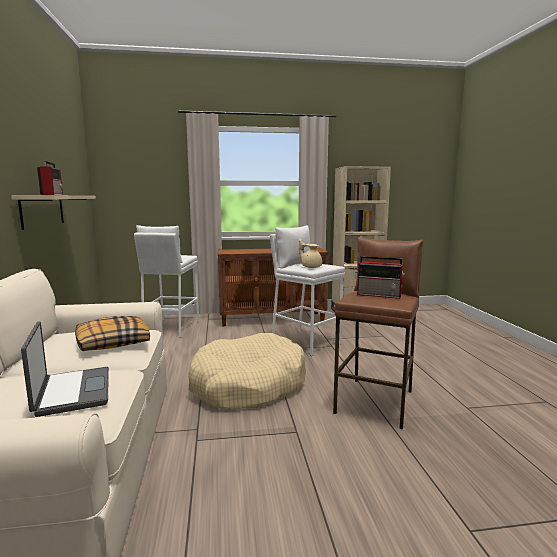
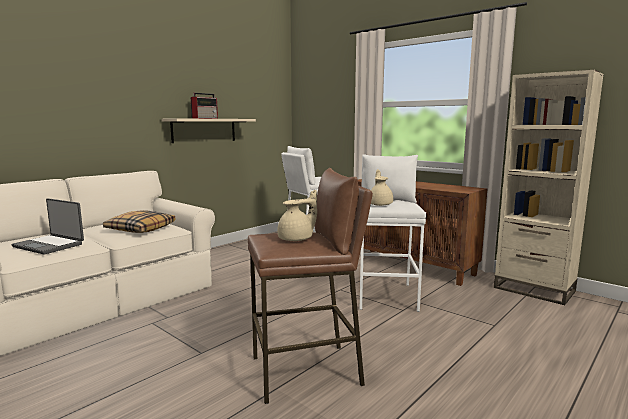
camera: 50 degrees right, 0 degrees up
(71, 392) = (50, 245): laptop -> laptop turned 90 degrees clockwise
(248, 385) = (256, 307): beige dog bed -> none
(380, 295) = (297, 239): radio -> beige teapot

